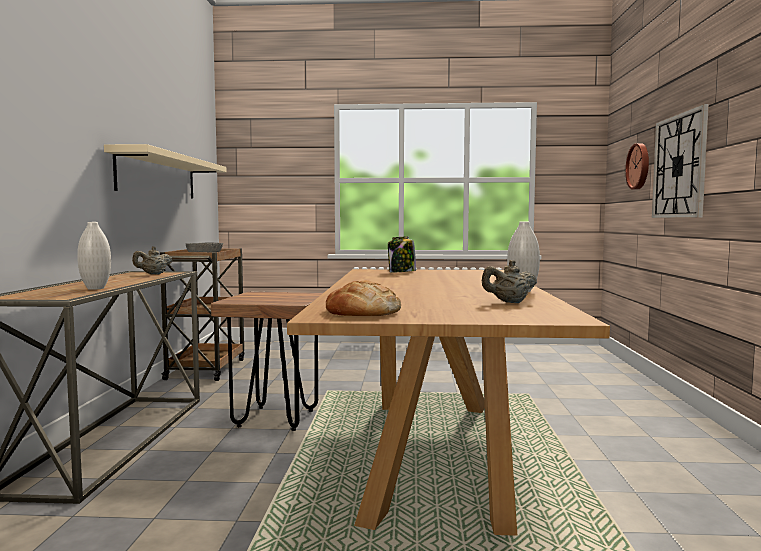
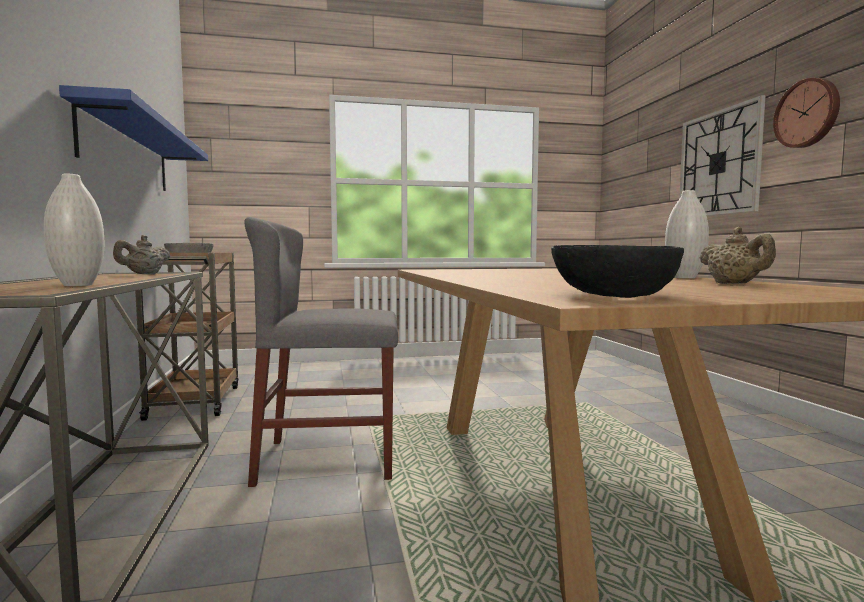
camera: 15 degrees left, 0 degrees up
(158, 176) = (127, 152): beige shelf -> blue shelf
(276, 418) = (328, 459): brown stool -> grey chair
(362, 312) = (614, 295): bread -> black bowl
(402, 272) = (468, 270): jar -> none
(509, 302) = (735, 284): beige teapot -> beige teapot turned 75 degrees counterclockwise
(639, 166) = (654, 170): wall clock -> wall clock (808, 113)

